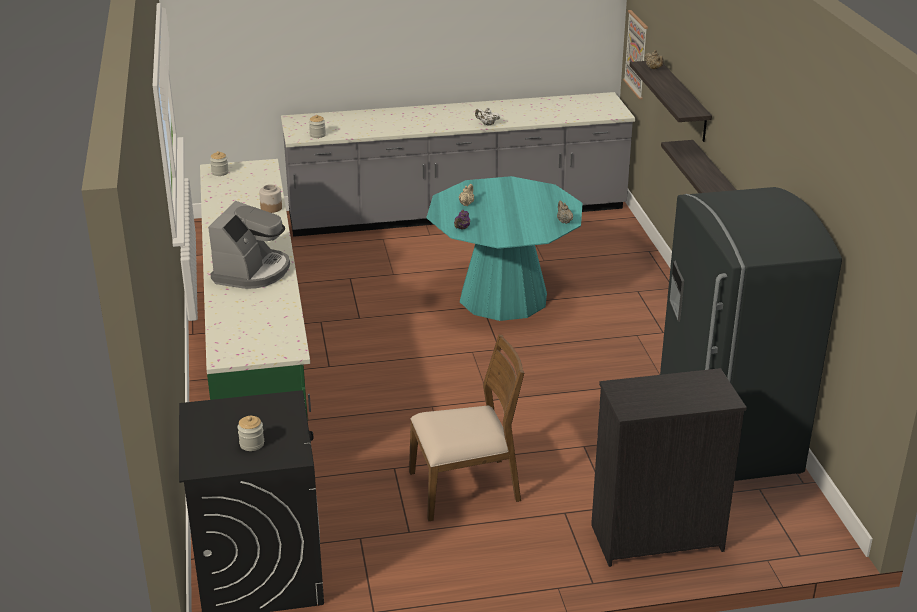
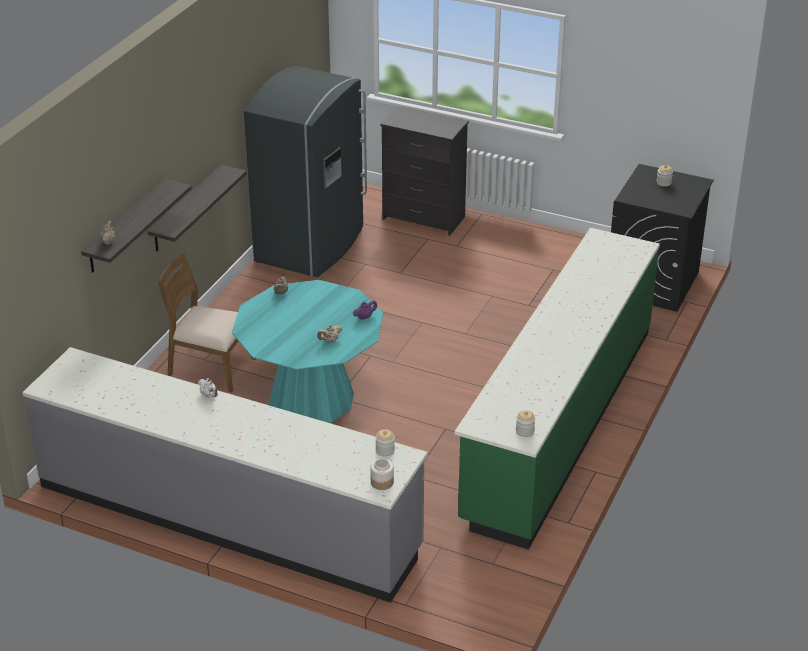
camera: 145 degrees left, 5 degrees up
(252, 272) = (578, 305): coffee machine -> none
(271, 208) = (513, 365): jar -> jar (381, 482)
(465, 487) = (497, 278): brown chair -> brown chair (210, 367)
(636, 54) = (38, 309): picture -> none

